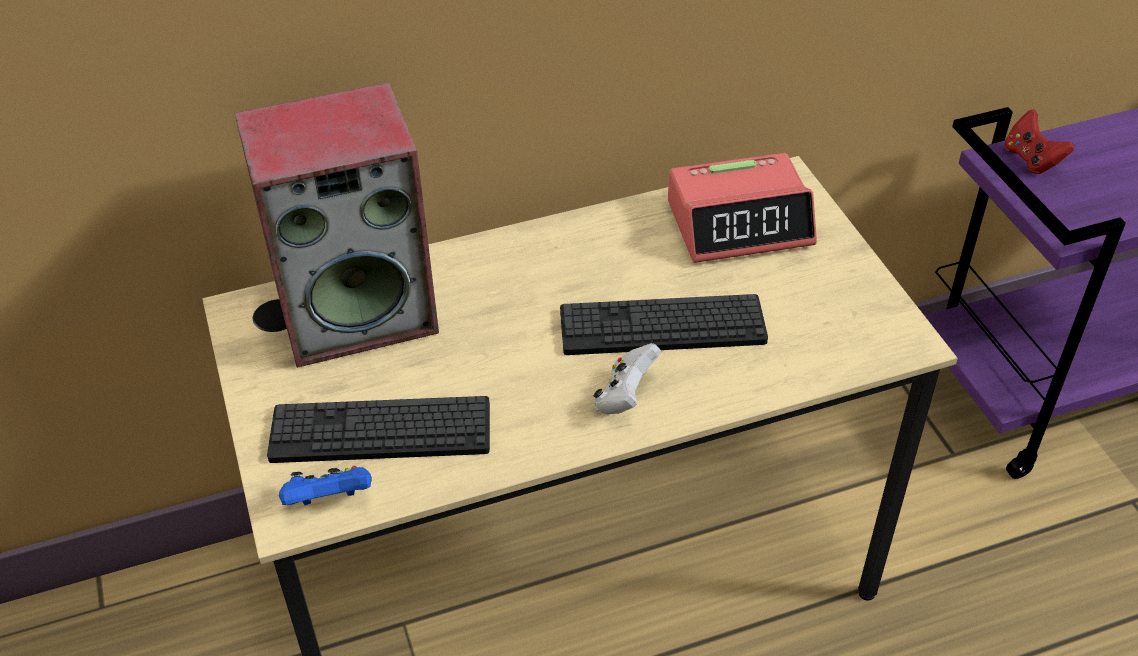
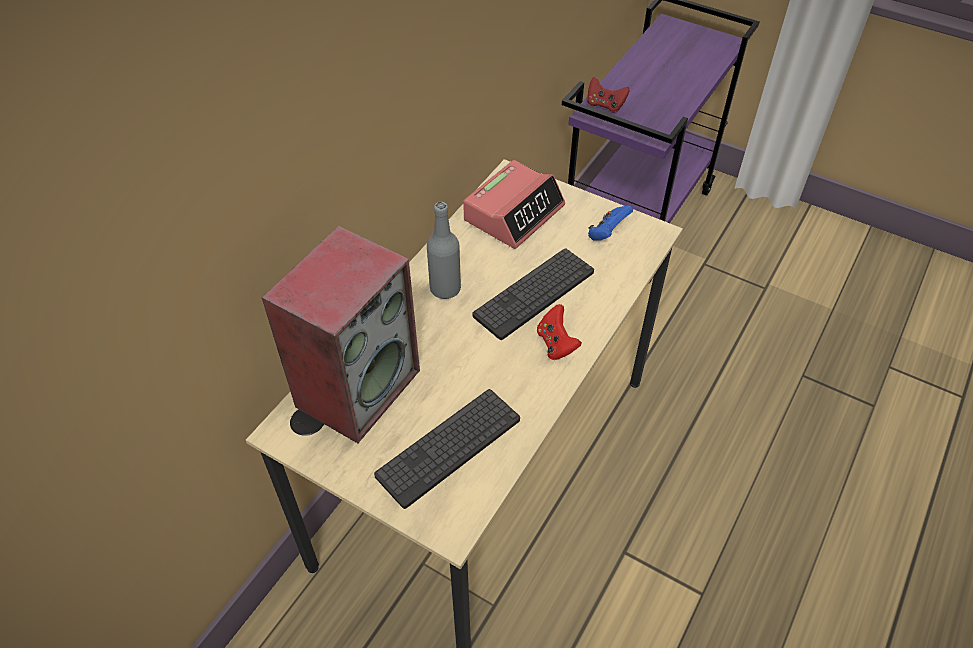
camera: 40 degrees left, 5 degrees up
(329, 501) = (464, 506): blue game controller -> blue game controller (607, 233)
(563, 263) = (445, 289): none -> grey bottle
(625, 397) = (556, 344): white game controller -> red game controller

